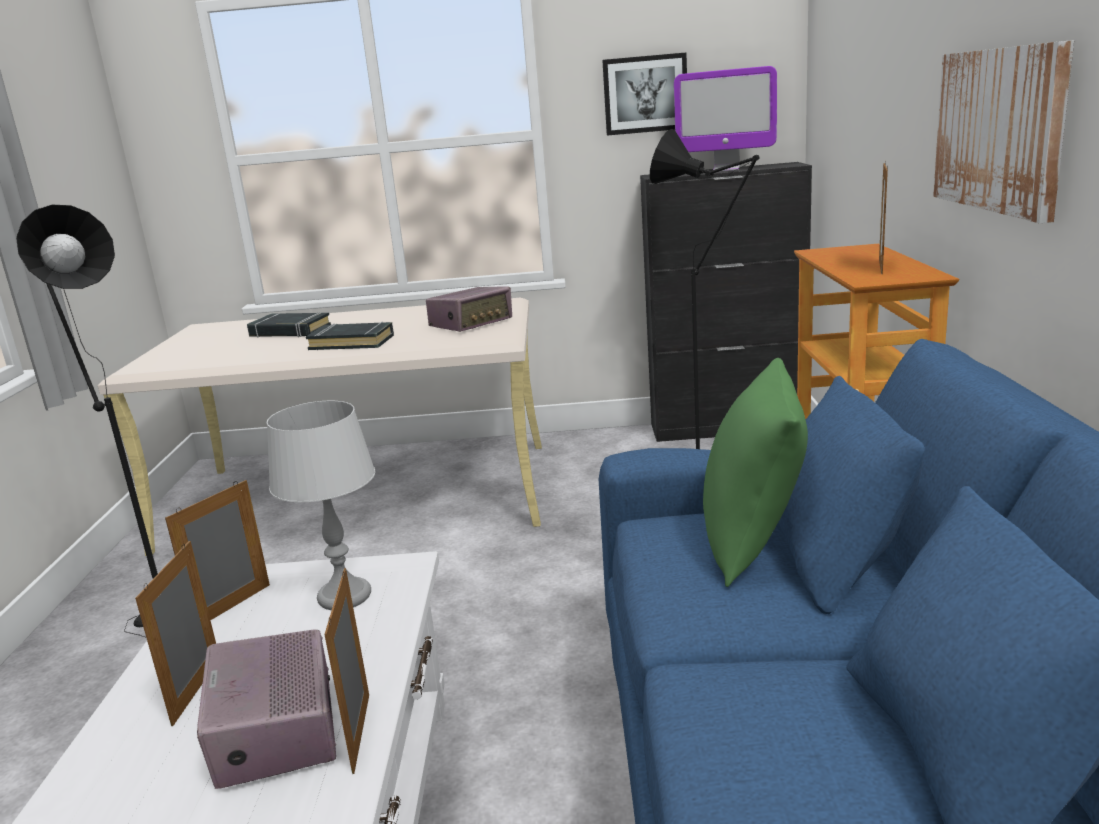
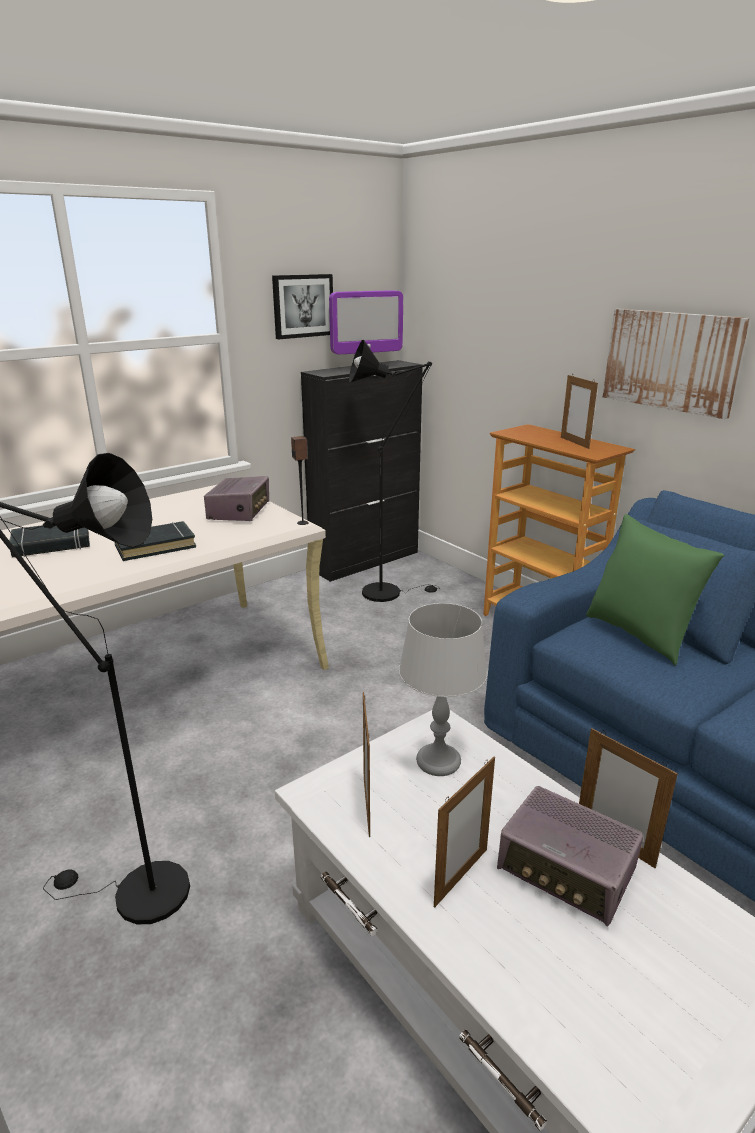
camera: 40 degrees left, 5 degrees up
(197, 690) = (461, 876): picture frame -> picture frame turned 105 degrees counterclockwise
(506, 340) = (303, 523): none -> speaker

